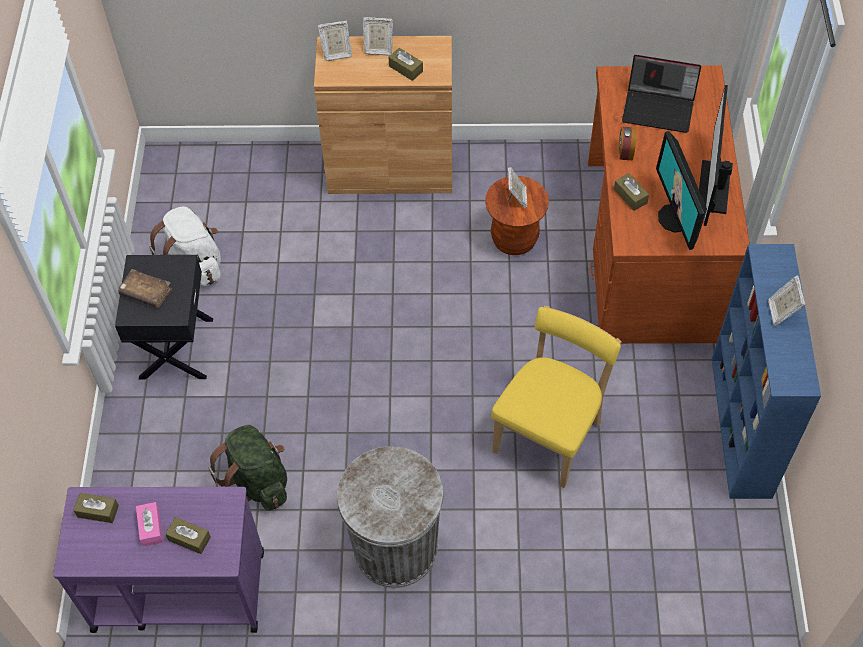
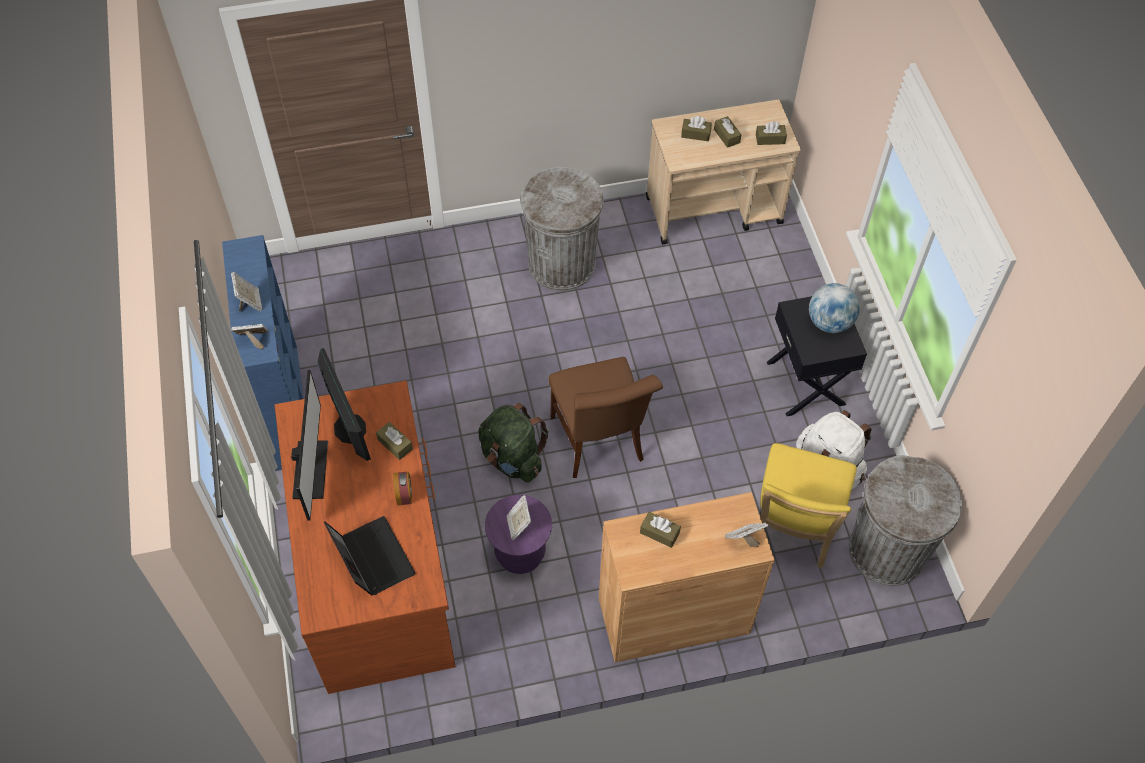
camera: 165 degrees right, 0 degrees up
(146, 293) = (829, 322): brown book -> globe
(151, 527) = (726, 136): pink tissue box -> brown tissue box
(177, 590) = (714, 210): purple cart -> beige cart
(182, 185) = (887, 551): none -> grey trash can
(257, 481) = (687, 291): green backpack -> green backpack (512, 458)
(378, 48) = (699, 555): picture frame -> picture frame (254, 340)
(411, 326) = (599, 443): none -> brown chair
(514, 239) = (520, 554): brown stool -> purple stool
(550, 433) = (453, 370): yellow chair -> yellow chair (792, 529)
(659, 108) = (371, 558): laptop -> laptop turned 60 degrees clockwise

